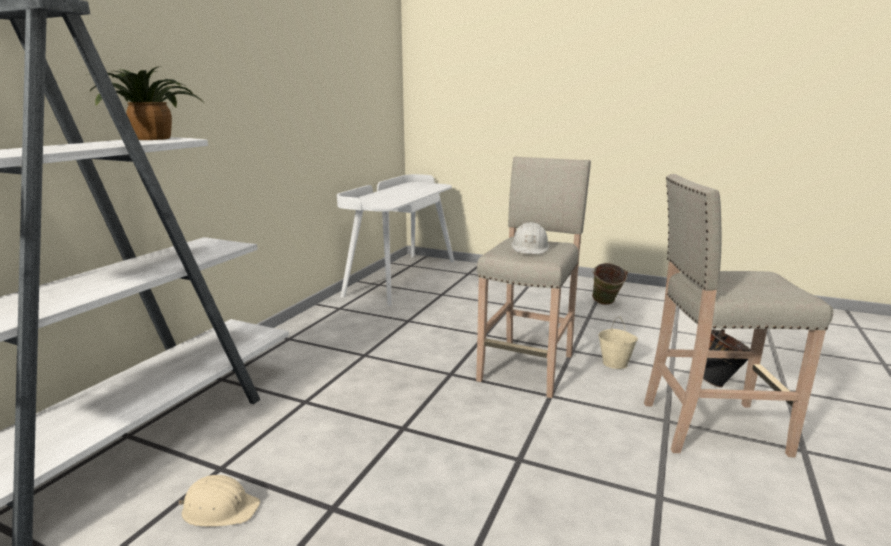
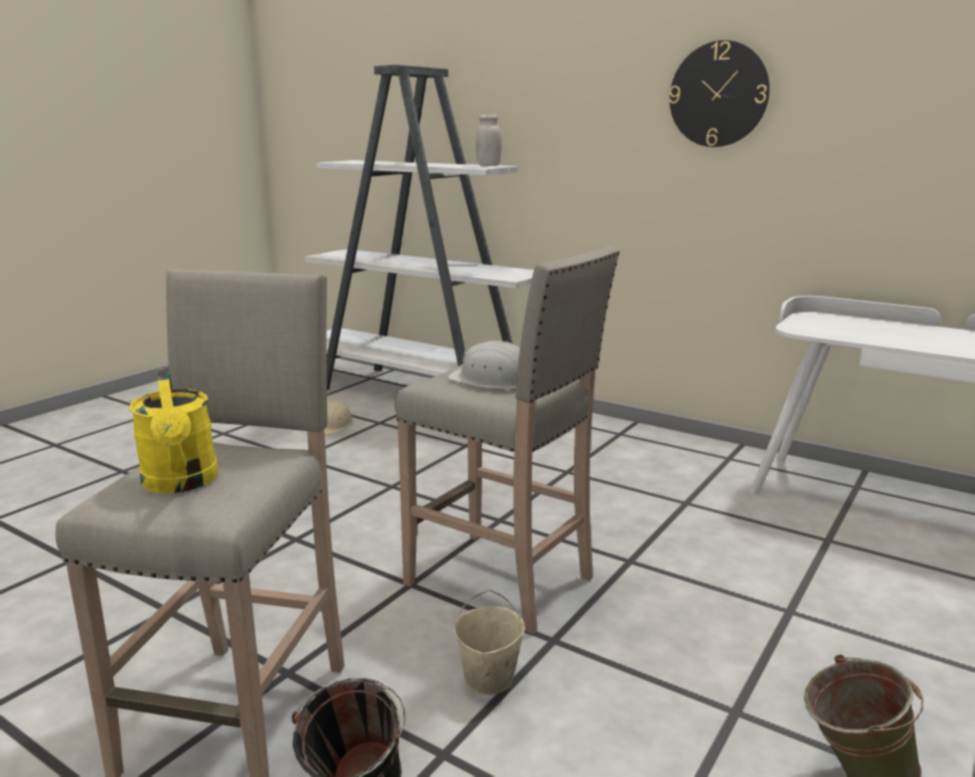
camera: 100 degrees right, 0 degrees up
(153, 138) = (488, 166): potted plant -> white jar
(269, 69) = (718, 94): none -> wall clock
(760, 284) = (181, 483): none -> yellow watering can

